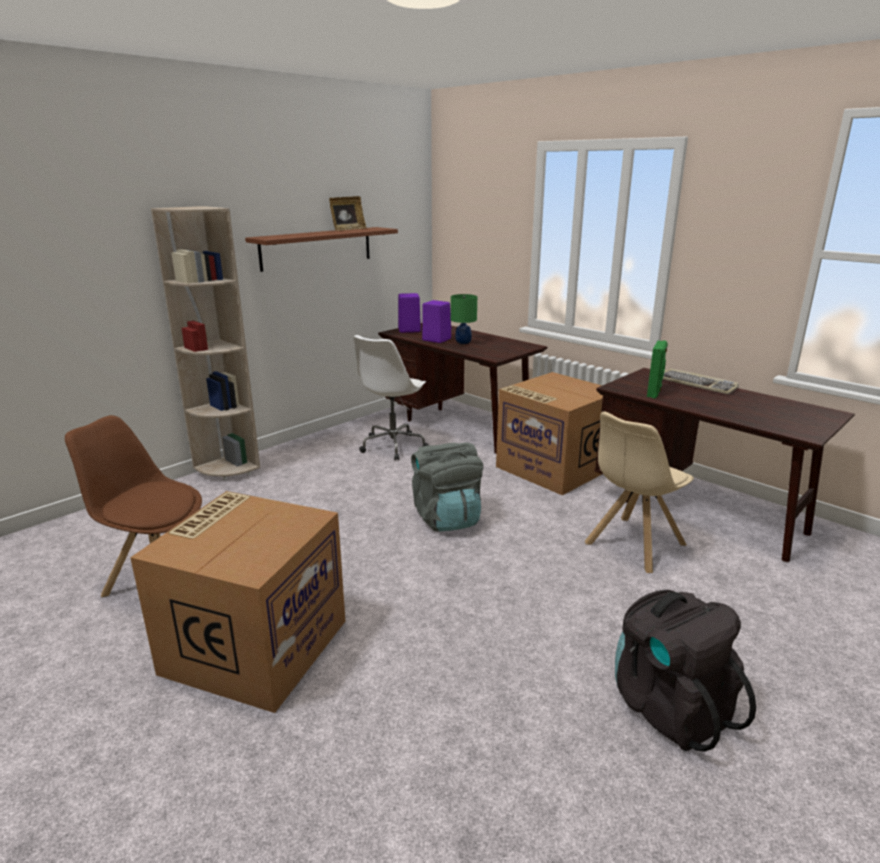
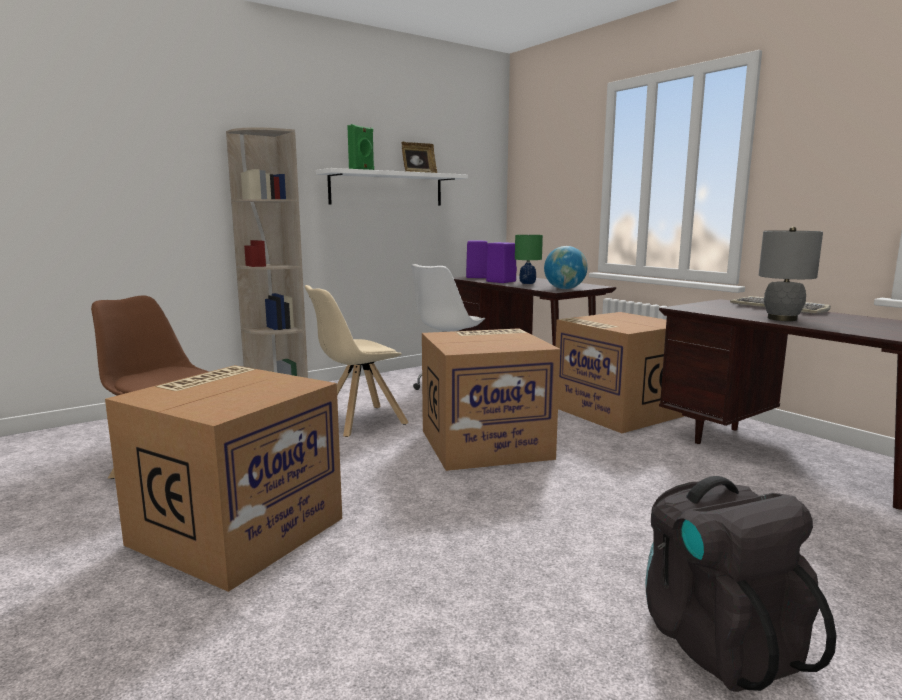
camera: 10 degrees right, 10 degrees down
(317, 248) = (387, 189): brown shelf -> white shelf
(447, 518) = (486, 443): grey backpack -> cardboard box
(502, 353) = (564, 289): none -> globe
(632, 545) = (697, 480): beige chair -> beige chair (358, 421)
(654, 392) = (726, 311): green speaker -> green speaker (362, 169)
(702, 404) = (782, 319): none -> grey table lamp

